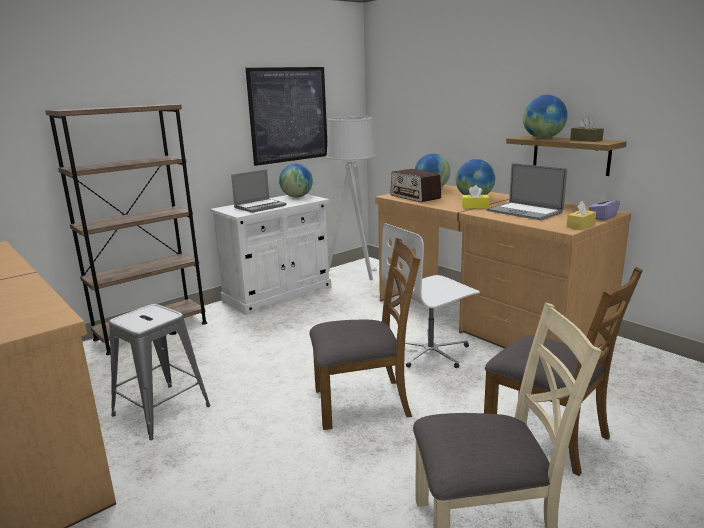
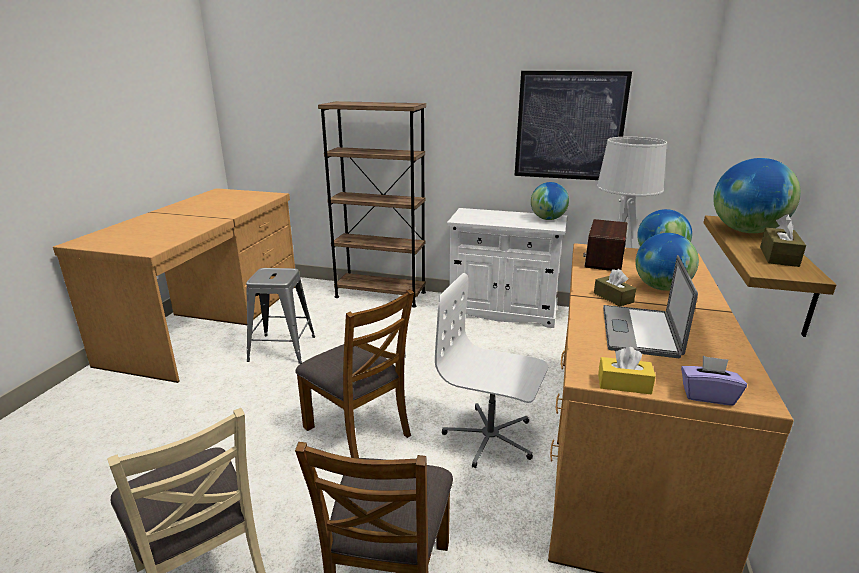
camera: 55 degrees right, 5 degrees up
(260, 206) = (491, 218): laptop -> none
(475, 207) = (613, 298): yellow tissue box -> brown tissue box

